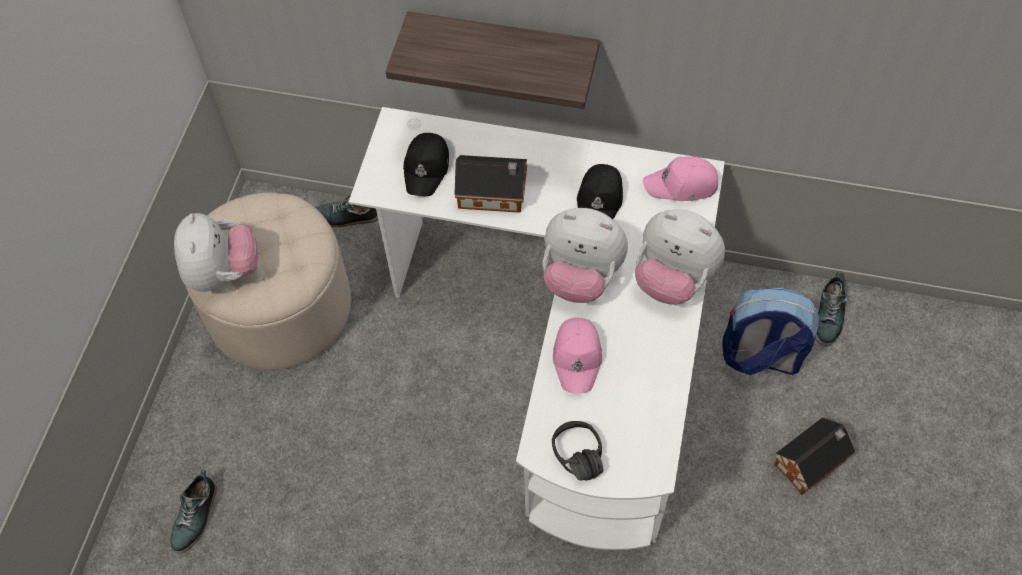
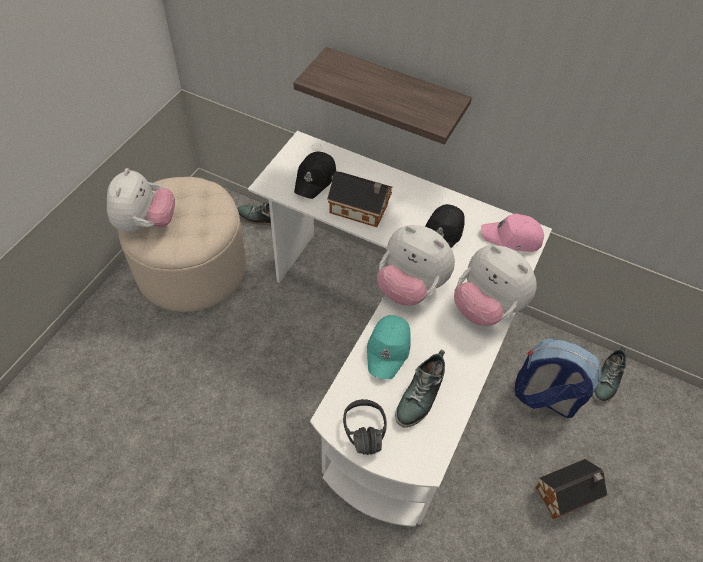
camera: 10 degrees right, 5 degrees down
(195, 517) = (72, 403): shoe -> shoe (421, 396)
(578, 357) = (389, 349): pink cap -> turquoise cap

